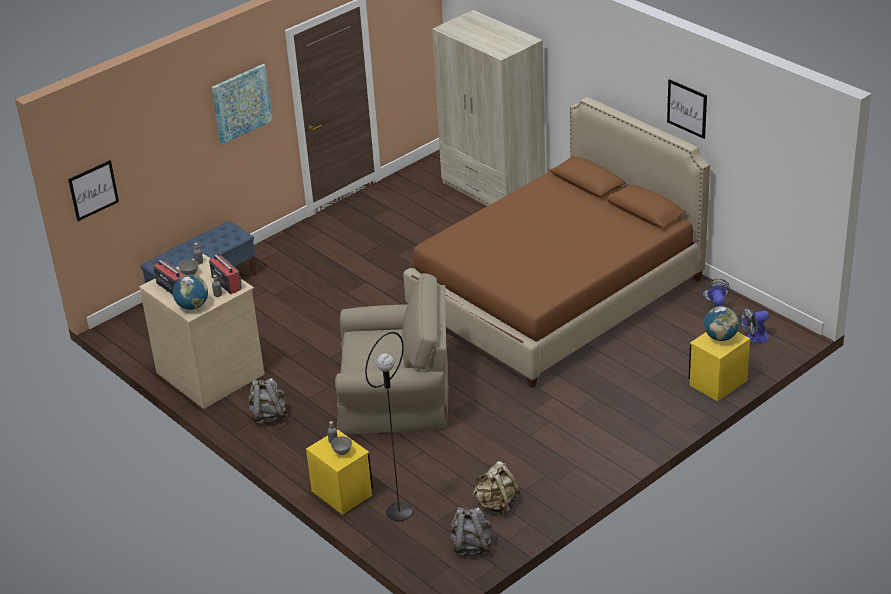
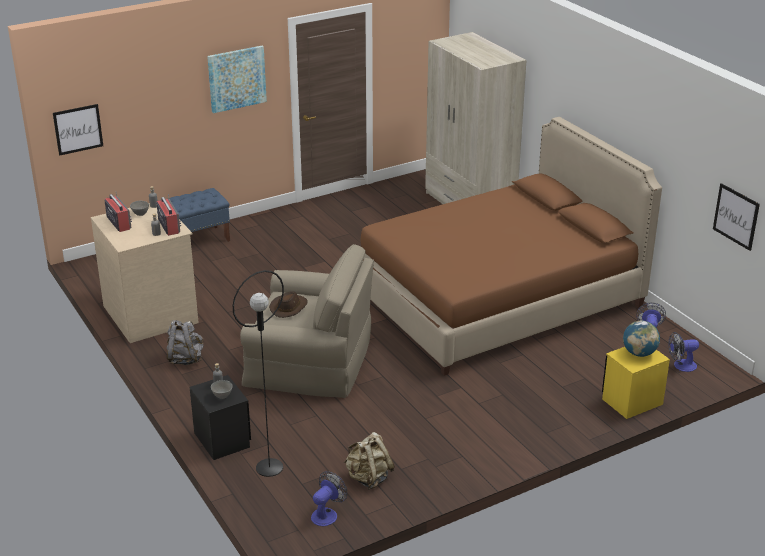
camera: 10 degrees right, 5 degrees down
(192, 306) = (128, 240): globe -> none
(342, 493) = (222, 440): yellow nightstand -> black nightstand
(370, 347) = (289, 307): none -> brown hat
(471, 546) = (327, 514): grey backpack -> fan
(687, 108) = (647, 129): picture -> picture (736, 216)

